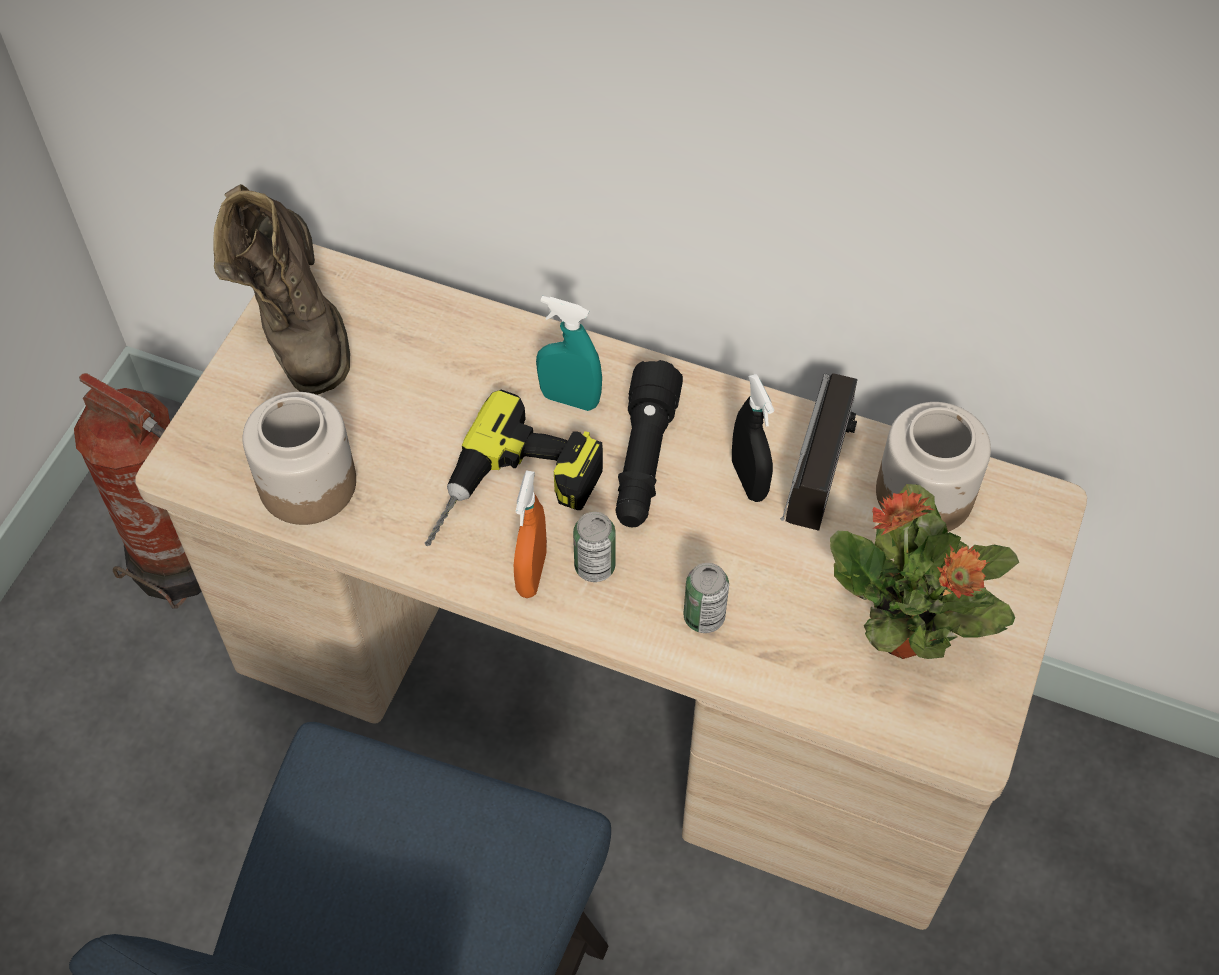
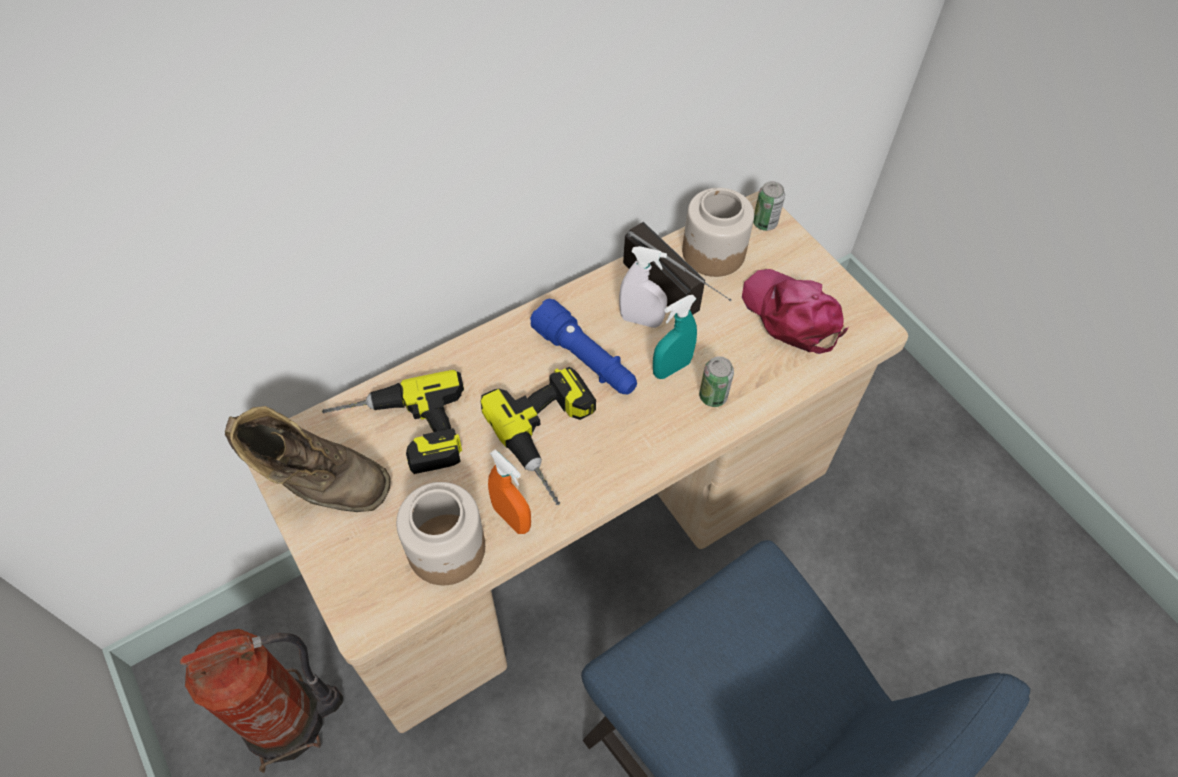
camera: 55 degrees left, 0 degrees up
(409, 356) = (400, 433): none -> power drill
(531, 573) = (617, 463): orange spray bottle -> orange spray bottle (511, 518)
(570, 399) = (511, 369): turquoise spray bottle -> turquoise spray bottle (671, 368)
(594, 566) = (638, 428): can -> can (764, 223)
(644, 460) = (585, 360): black flashlight -> blue flashlight
(749, 480) = (641, 320): black spray bottle -> white spray bottle
(906, 635) = (792, 315): potted plant -> pink cap

